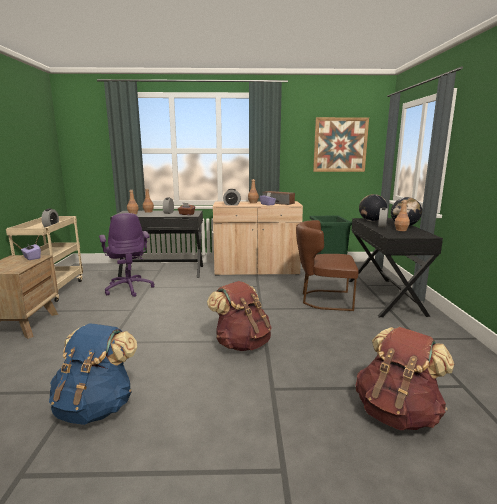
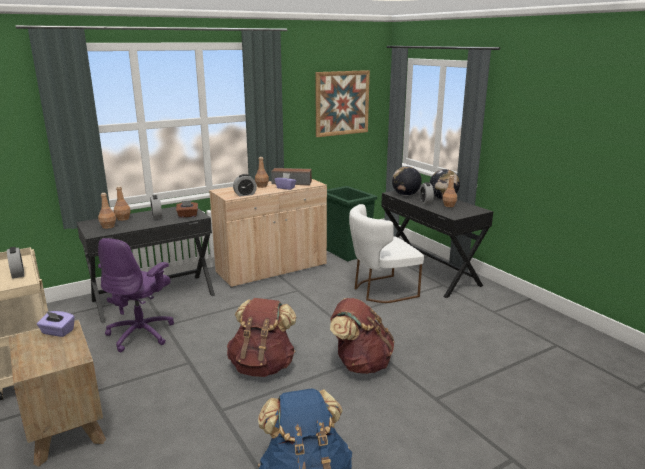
camera: 30 degrees left, 5 degrees up
(129, 288) = (142, 334): purple office chair -> purple office chair turned 75 degrees clockwise
(323, 299) = (380, 290): brown chair -> white chair
(397, 413) = (538, 383): brown backpack -> brown backpack (262, 366)

